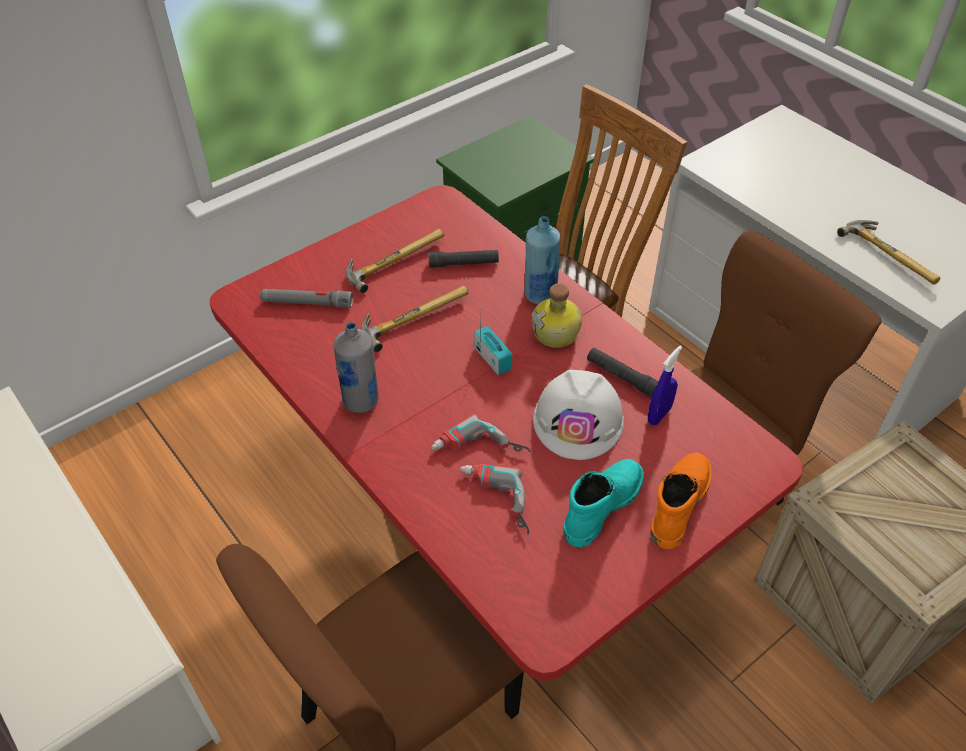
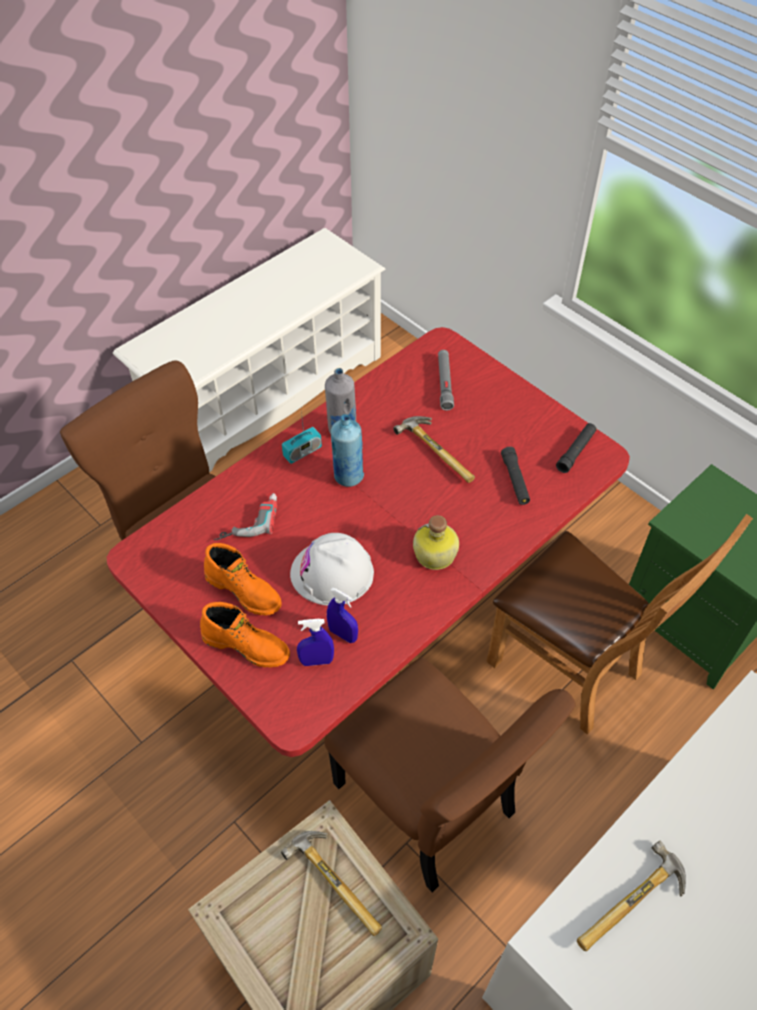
camera: 85 degrees right, 5 degrees up
(392, 259) = (510, 430): hammer -> hammer (340, 880)
(479, 452) = (295, 507): power drill -> none
(492, 359) = (397, 509): radio -> radio (302, 452)
(540, 295) = (483, 540): blue bottle -> blue bottle (348, 476)
(601, 505) = (244, 590): turquoise boot -> orange boot
(621, 377) = (386, 605): black flashlight -> black flashlight (576, 451)
(694, 439) = (316, 661): none -> blue spray bottle

